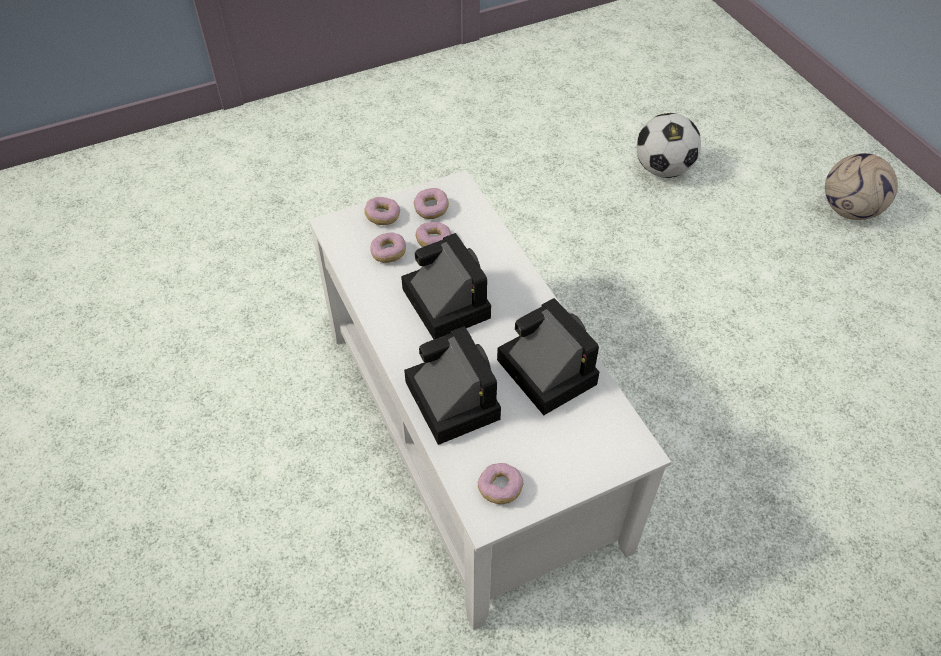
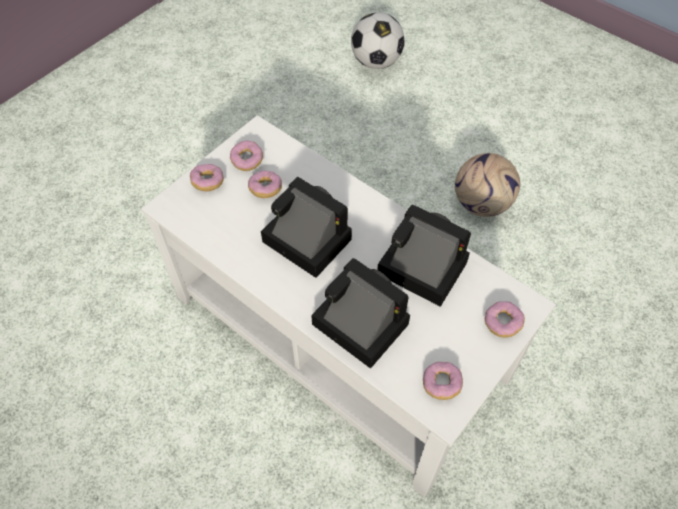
camera: 25 degrees left, 5 degrees up
(388, 253) = (232, 214): donut -> donut (502, 323)
(850, 210) = (526, 51): football -> football (482, 203)

